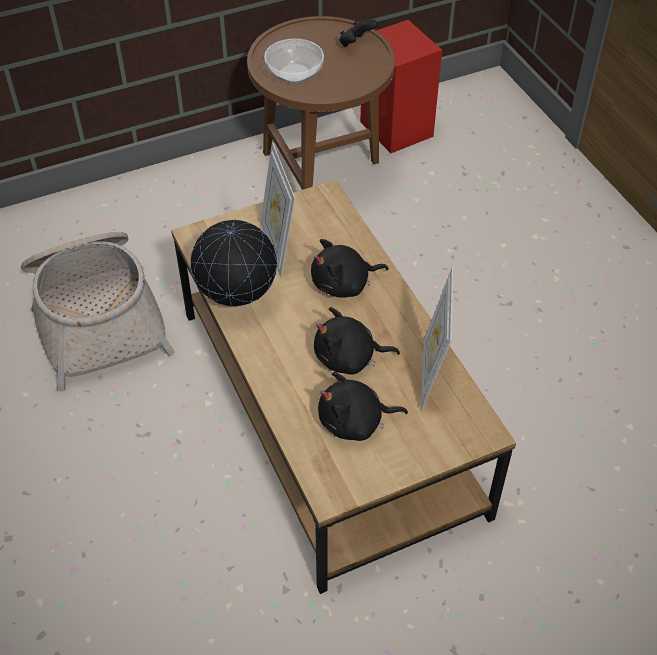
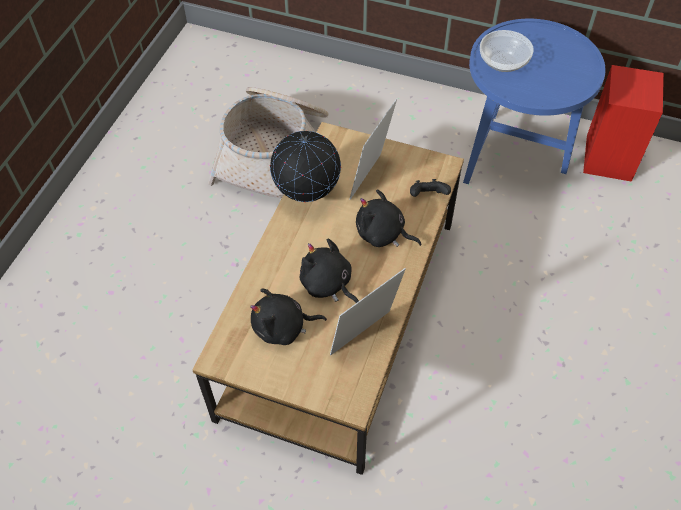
camera: 45 degrees right, 5 degrees up
(321, 176) = (512, 157): brown side table -> blue side table
(355, 422) = (283, 328): black plush toy -> black plush toy turned 45 degrees counterclockwise
(356, 44) = (576, 66): black game controller -> black game controller (428, 196)

